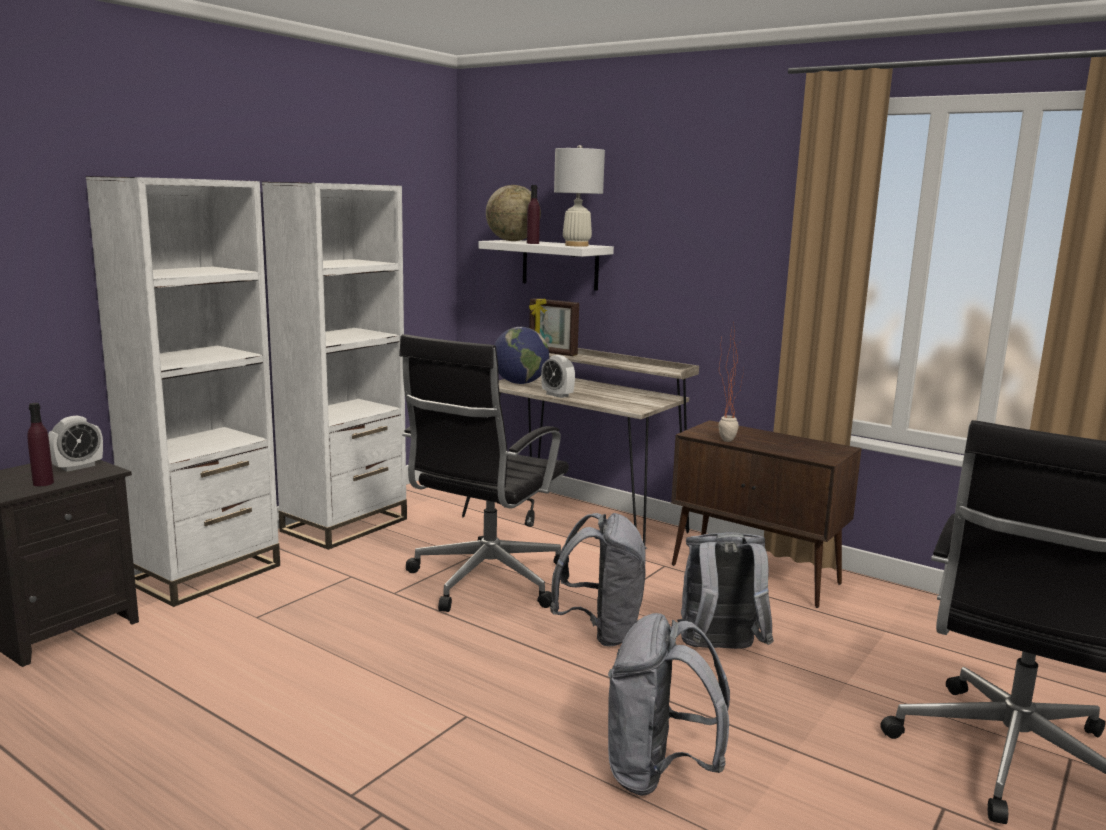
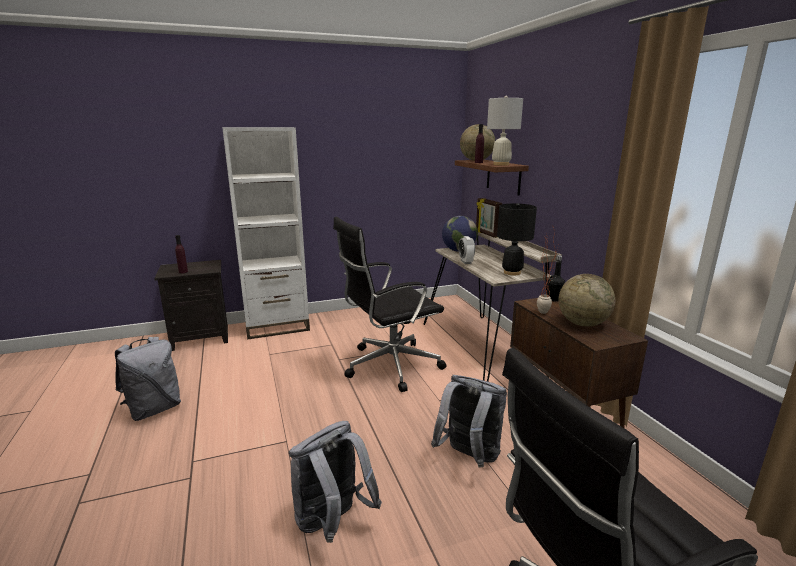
camera: 35 degrees right, 5 degrees up
(78, 467) = (207, 266): alarm clock -> none
(345, 525) = (362, 316): white bookcase -> none
(560, 264) = (503, 177): white shelf -> brown shelf
(601, 631) = (413, 417): grey backpack -> grey backpack (154, 409)
(638, 400) = (512, 272): none -> black table lamp
(714, 425) = (554, 299): none -> black bottle
(783, 444) = (582, 323): none -> globe

